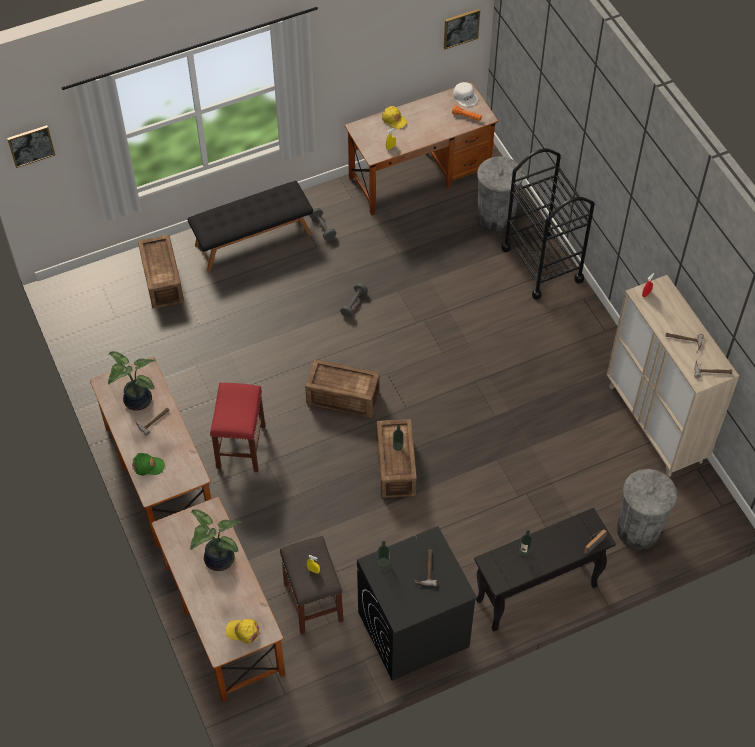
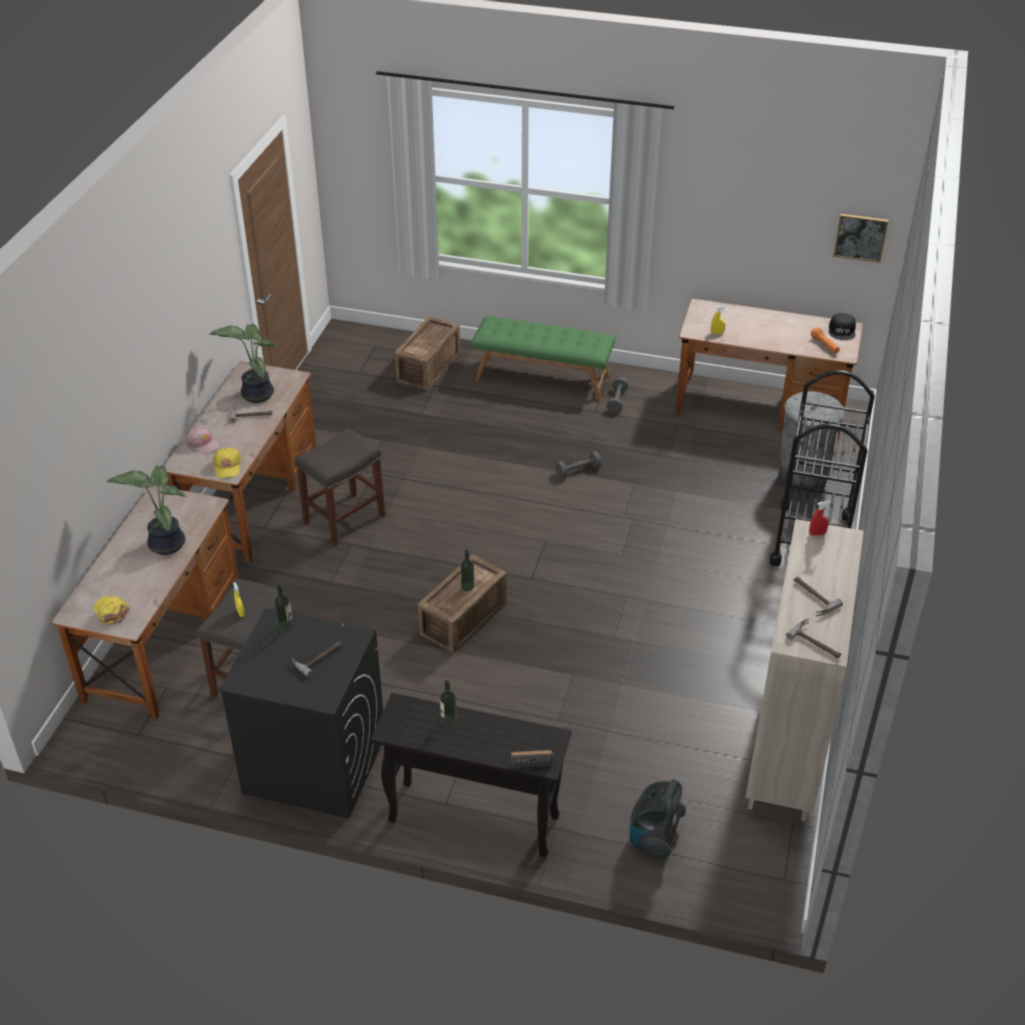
camera: 40 degrees right, 15 degrees down
(31, 145) = (344, 138): picture -> none
(148, 466) = (203, 444): green cap -> pink cap
(241, 447) = (344, 520): red stool -> grey stool
(253, 239) = (543, 377): black bench -> green bench
(342, 396) = (480, 534): crate -> none
(394, 120) = (745, 316): yellow cap -> yellow cap (227, 466)
(465, 96) = (842, 330): white cap -> black cap
(638, 530) = (654, 837): grey trash can -> vacuum cleaner

